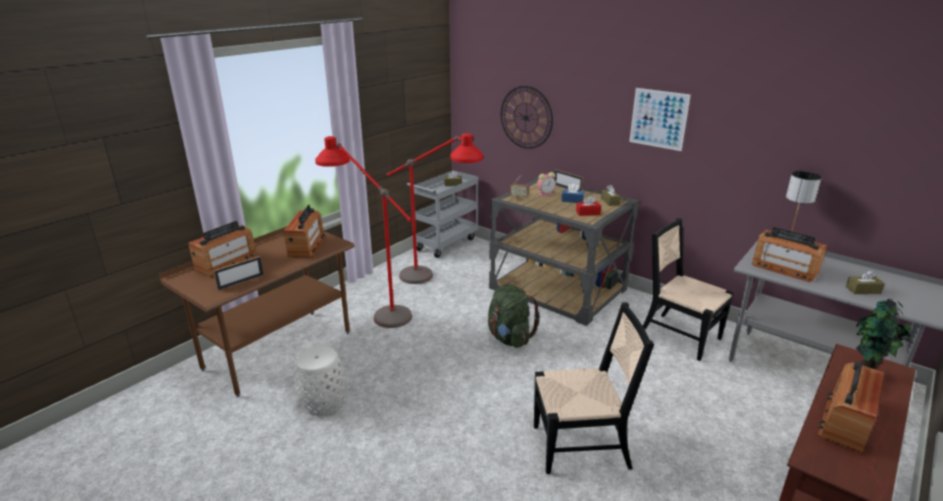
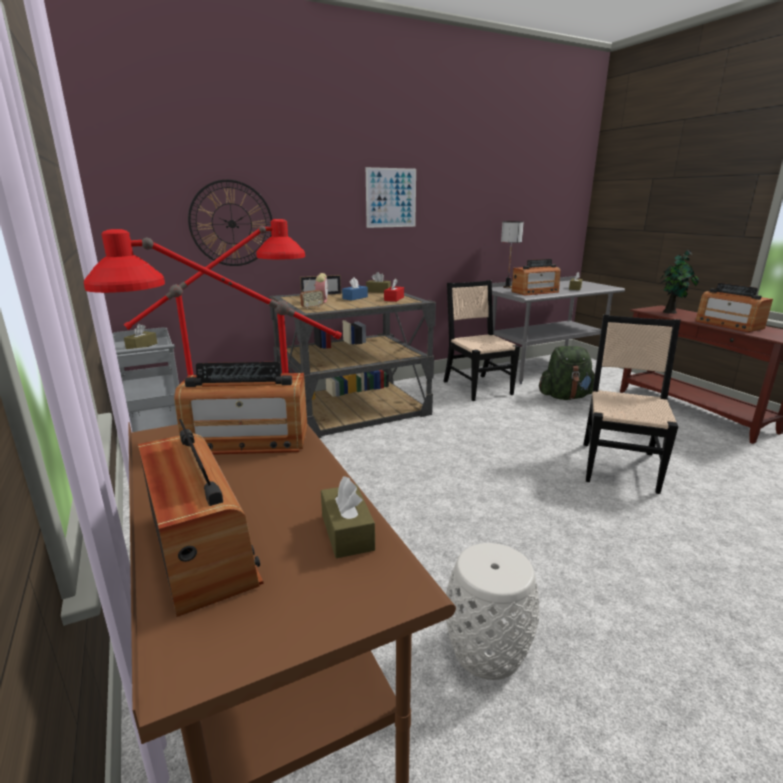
camera: 65 degrees left, 5 degrees down
(241, 282) = (347, 532): picture frame -> brown tissue box
(307, 246) = (247, 440): radio -> radio turned 150 degrees clockwise
(509, 338) = (422, 455): green backpack -> green backpack (565, 397)
(679, 336) = (477, 388): chair -> chair turned 90 degrees clockwise

